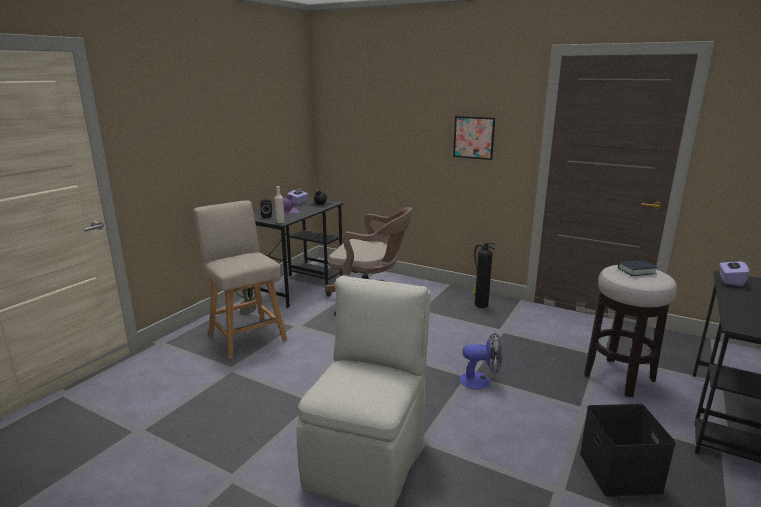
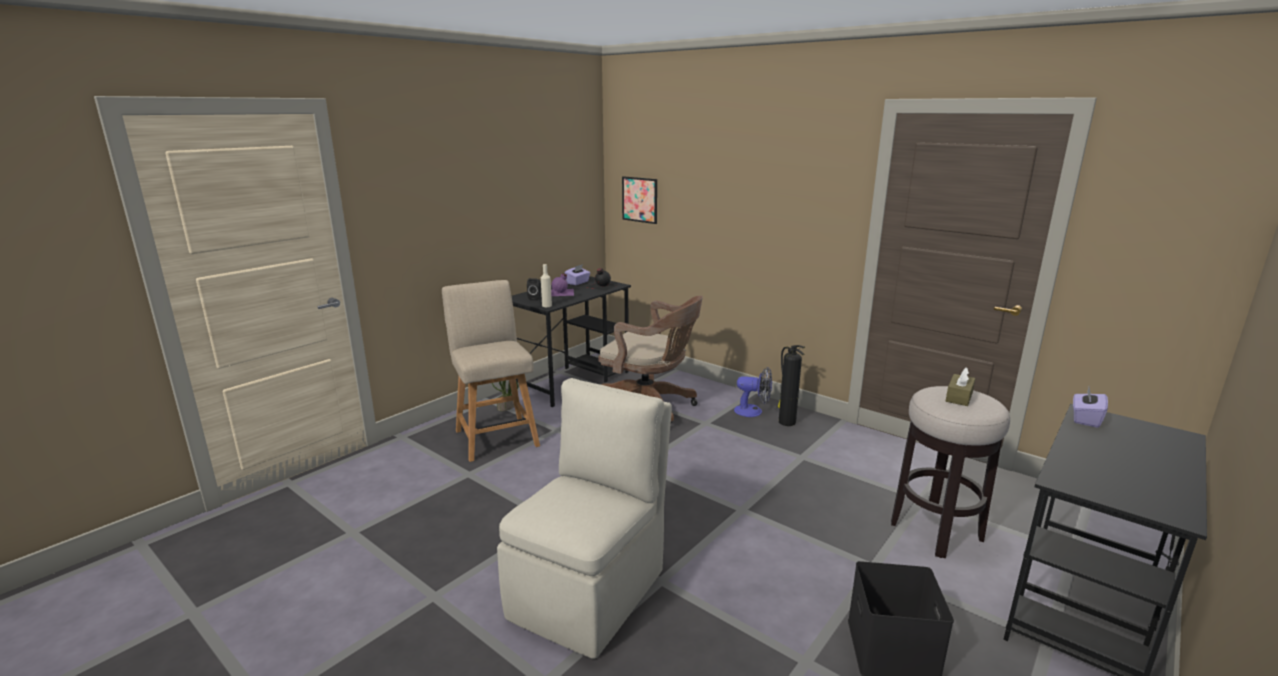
camera: 10 degrees right, 0 degrees up
(473, 137) = (787, 212): picture -> picture (640, 199)
(480, 381) = (753, 517): fan -> fan (753, 411)
(636, 271) = (959, 397): book -> brown tissue box

